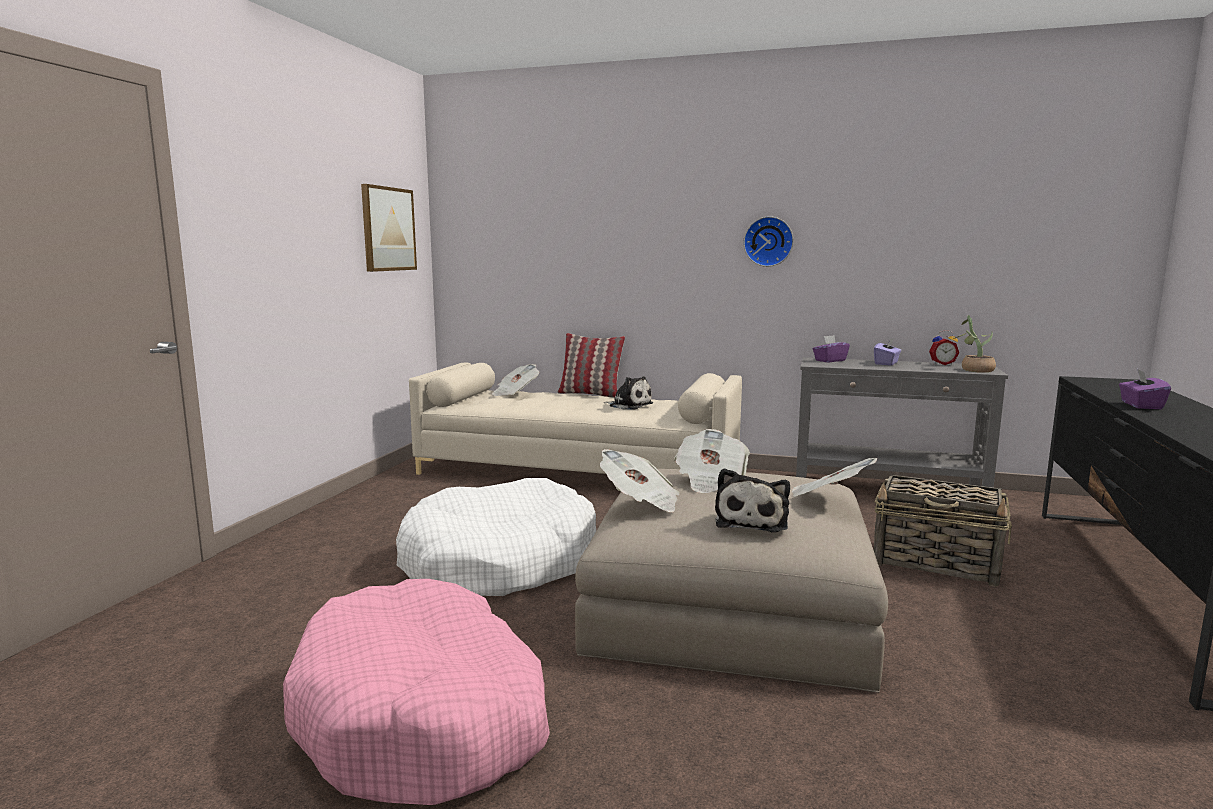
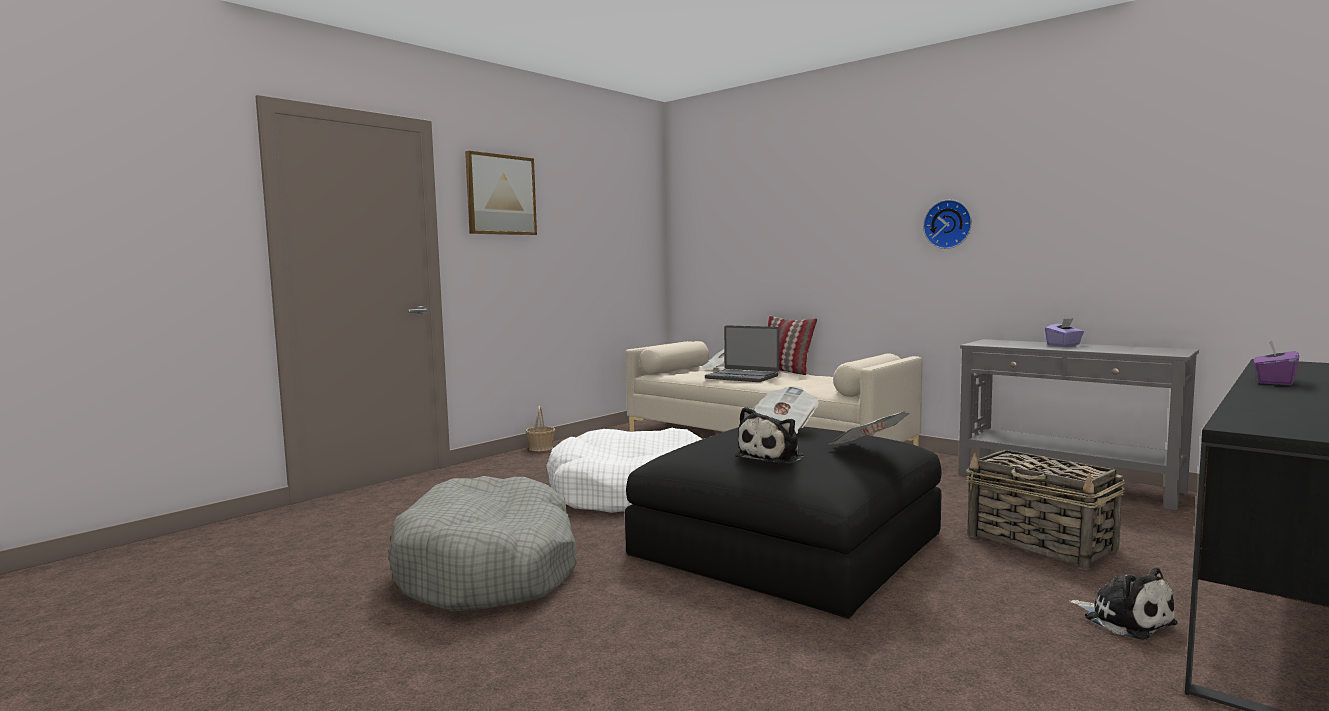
camera: 25 degrees right, 5 degrees down
(324, 511) = (541, 448): none -> basket
(388, 229) = (621, 228): picture -> picture (500, 195)
(423, 717) = (489, 569): pink dog bed -> grey dog bed
(557, 405) = (742, 377): none -> laptop
(629, 405) = (807, 380): plush toy -> plush toy (1124, 619)
(640, 502) = (701, 437): newspaper -> none
(729, 605) = (787, 543): beige ottoman -> black ottoman
(830, 360) = (1004, 342): purple tissue box -> none
(942, 364) = (1131, 347): alarm clock -> none
(973, 370) = (1156, 352): potted plant -> none

